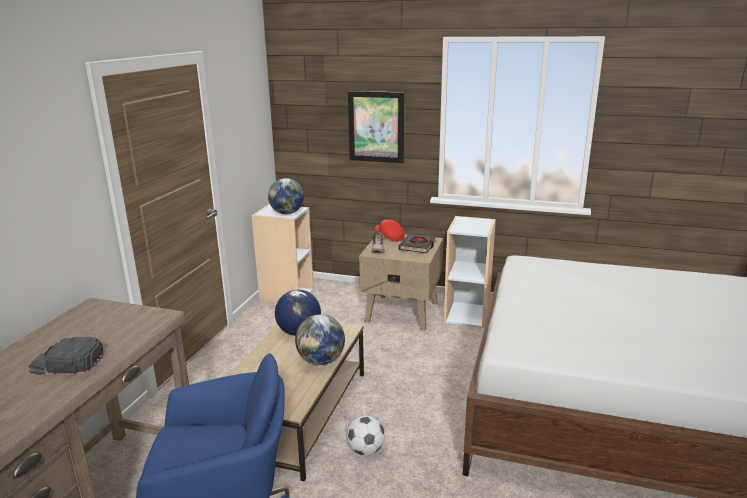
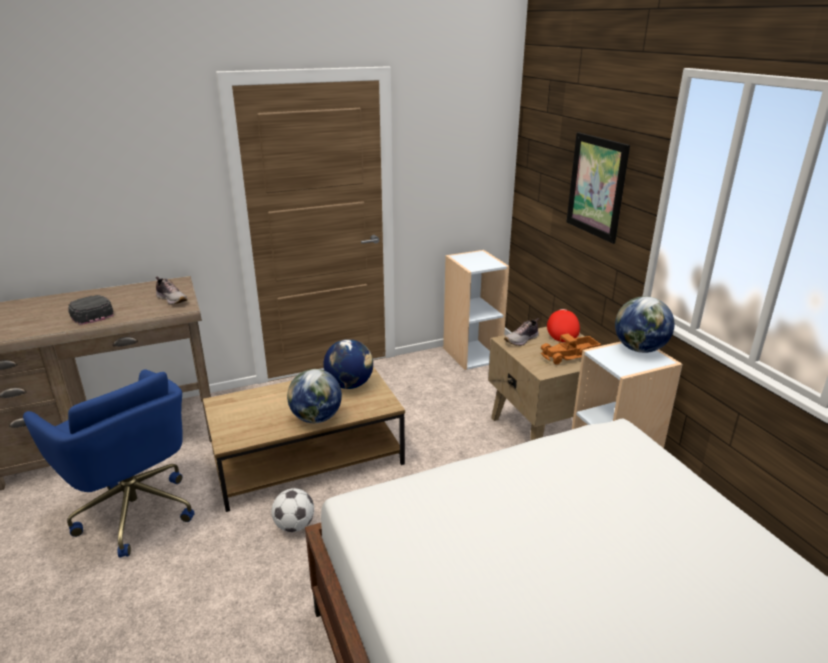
camera: 50 degrees right, 5 degrees up
(129, 316) = (172, 299): none -> shoe
(287, 213) = (476, 264): globe -> globe (639, 349)
(418, 246) = (570, 356): black book -> toy truck

